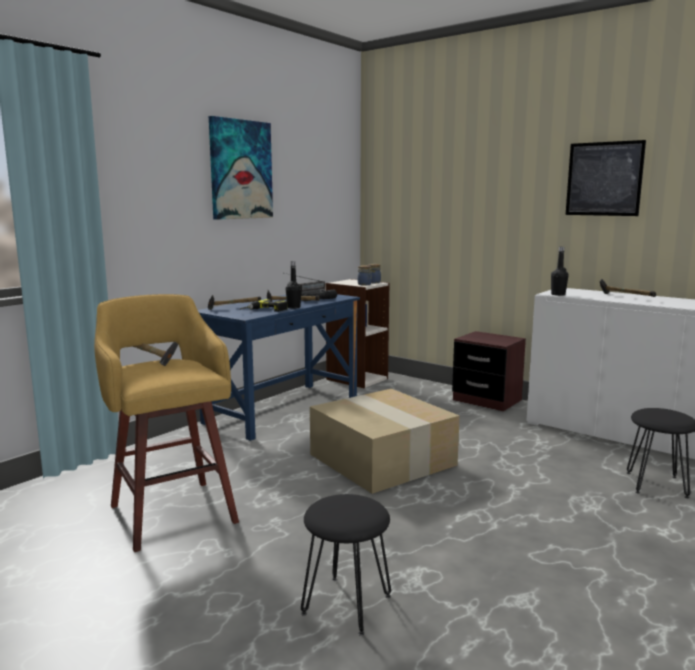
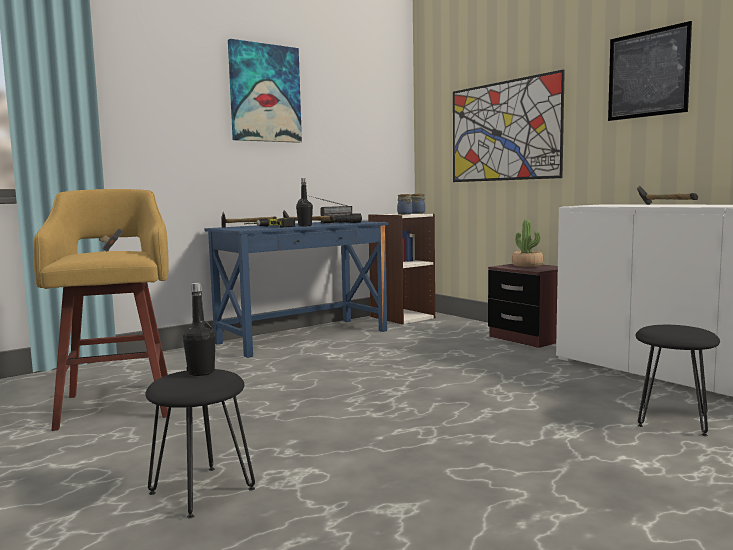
camera: 15 degrees right, 5 degrees down
(384, 460) = (365, 379): cardboard box -> none
(460, 211) = (503, 131): none -> picture
(486, 336) = (527, 265): none -> potted plant
(558, 294) = (586, 205): black bottle -> black bottle (201, 372)

